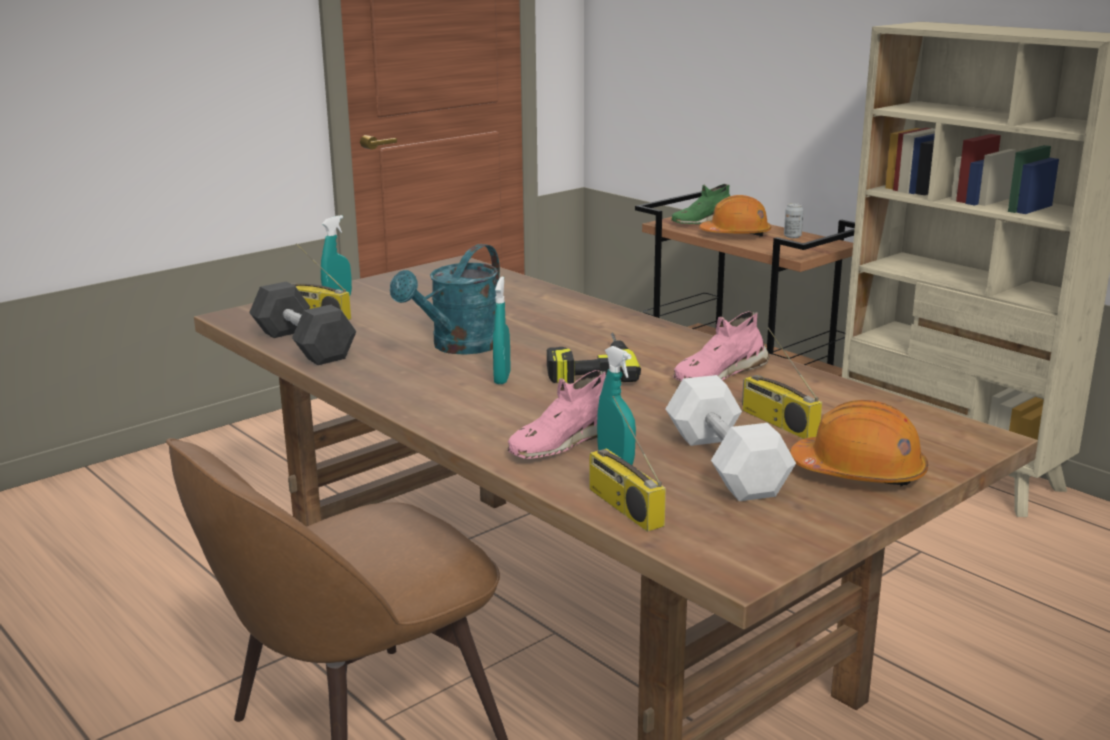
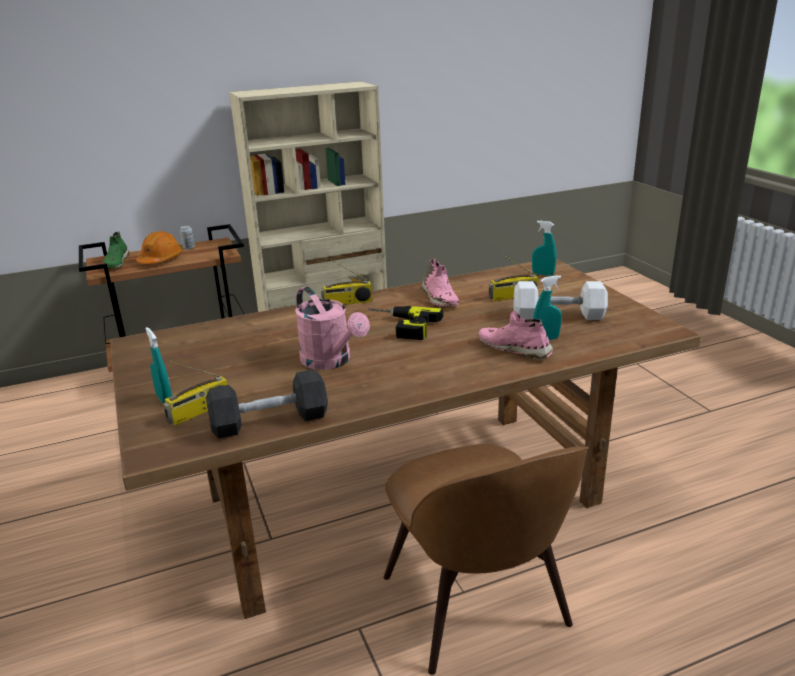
camera: 70 degrees left, 5 degrees up
(458, 347) = (331, 361): turquoise watering can -> pink watering can
(502, 378) = (403, 354): turquoise spray bottle -> turquoise spray bottle (543, 274)
(562, 442) = (515, 349): pink shoe -> pink shoe turned 150 degrees clockwise
(622, 506) = (601, 345): radio -> radio (347, 303)
(859, 472) = (577, 292): orange hard hat -> none

